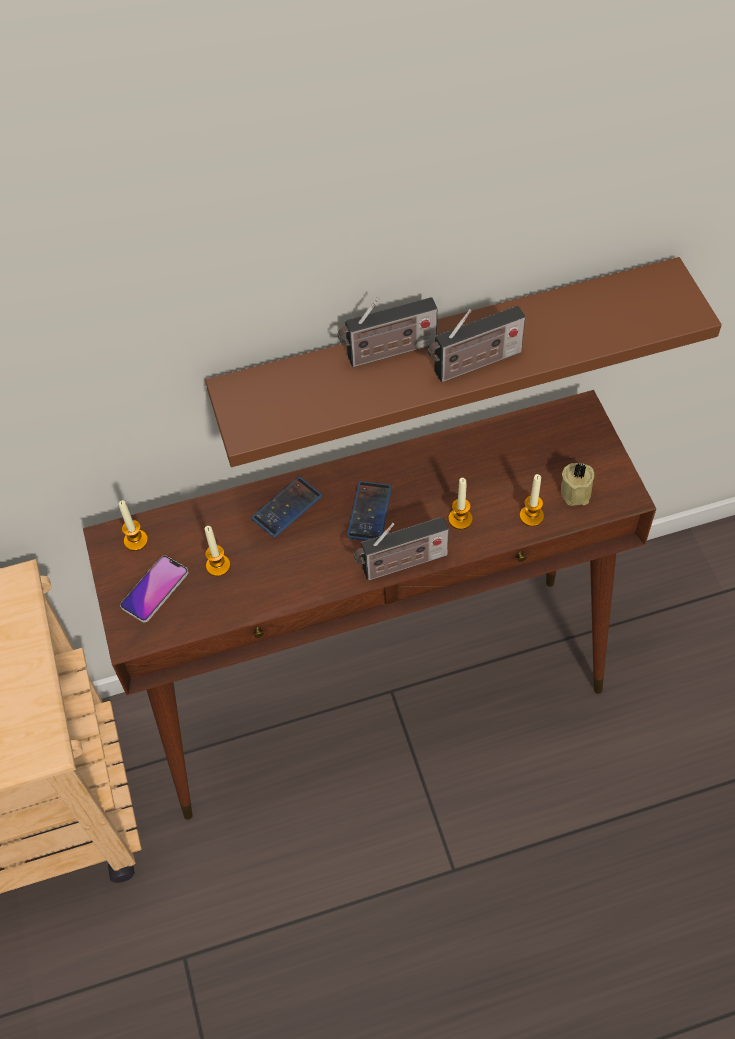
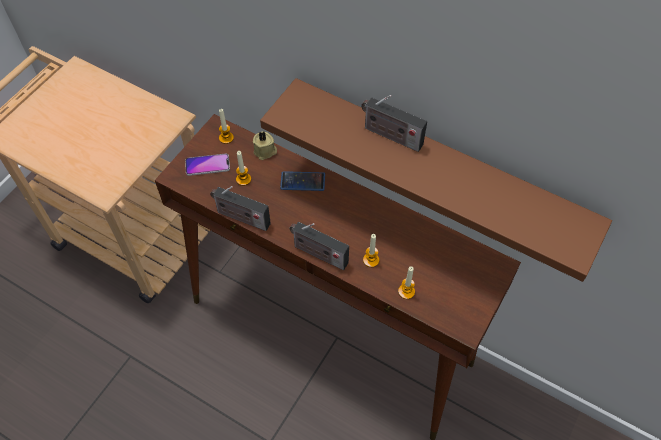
camera: 45 degrees right, 0 degrees up
(369, 512) = (335, 217): phone -> none
(474, 364) = (423, 177): radio -> radio (241, 217)
(577, 491) = (444, 302): beige candle -> beige candle (265, 151)

